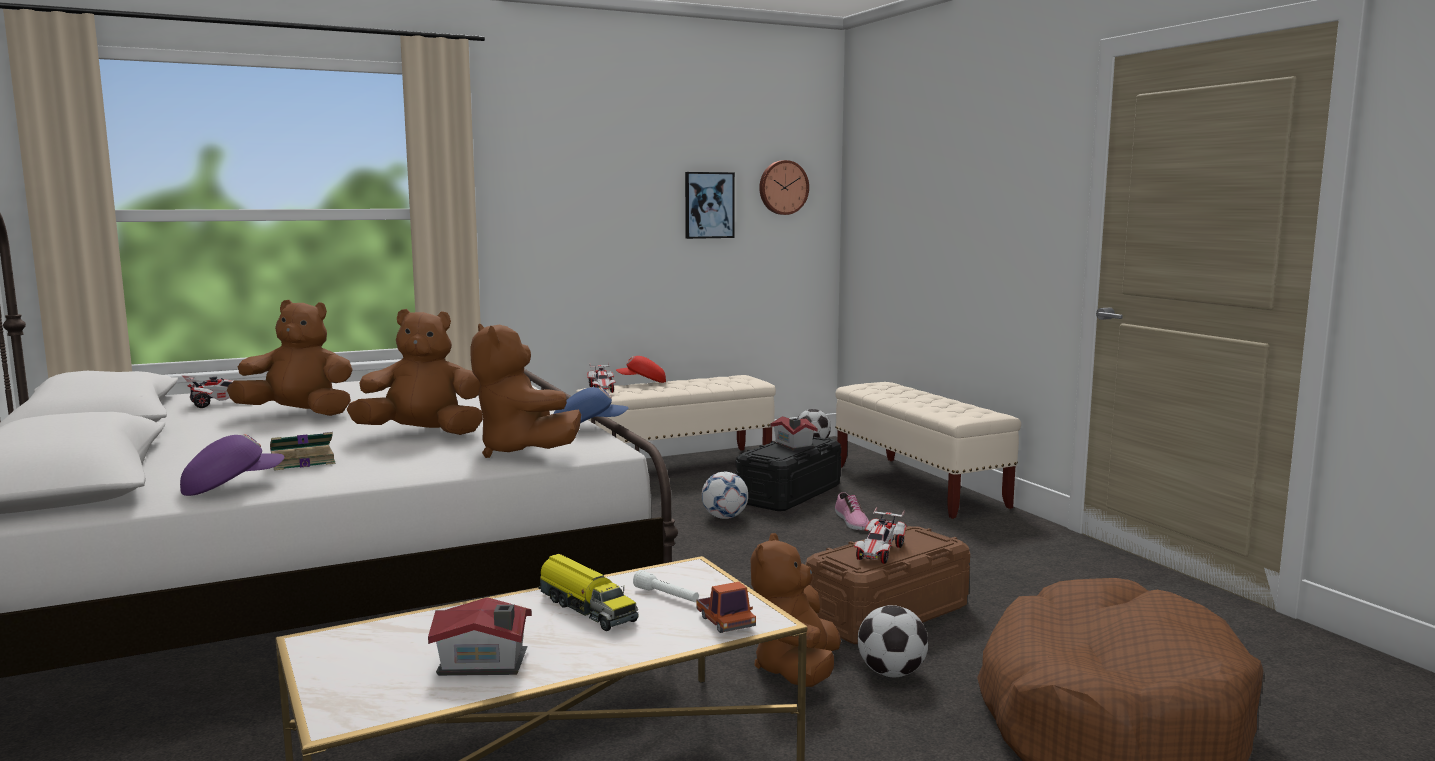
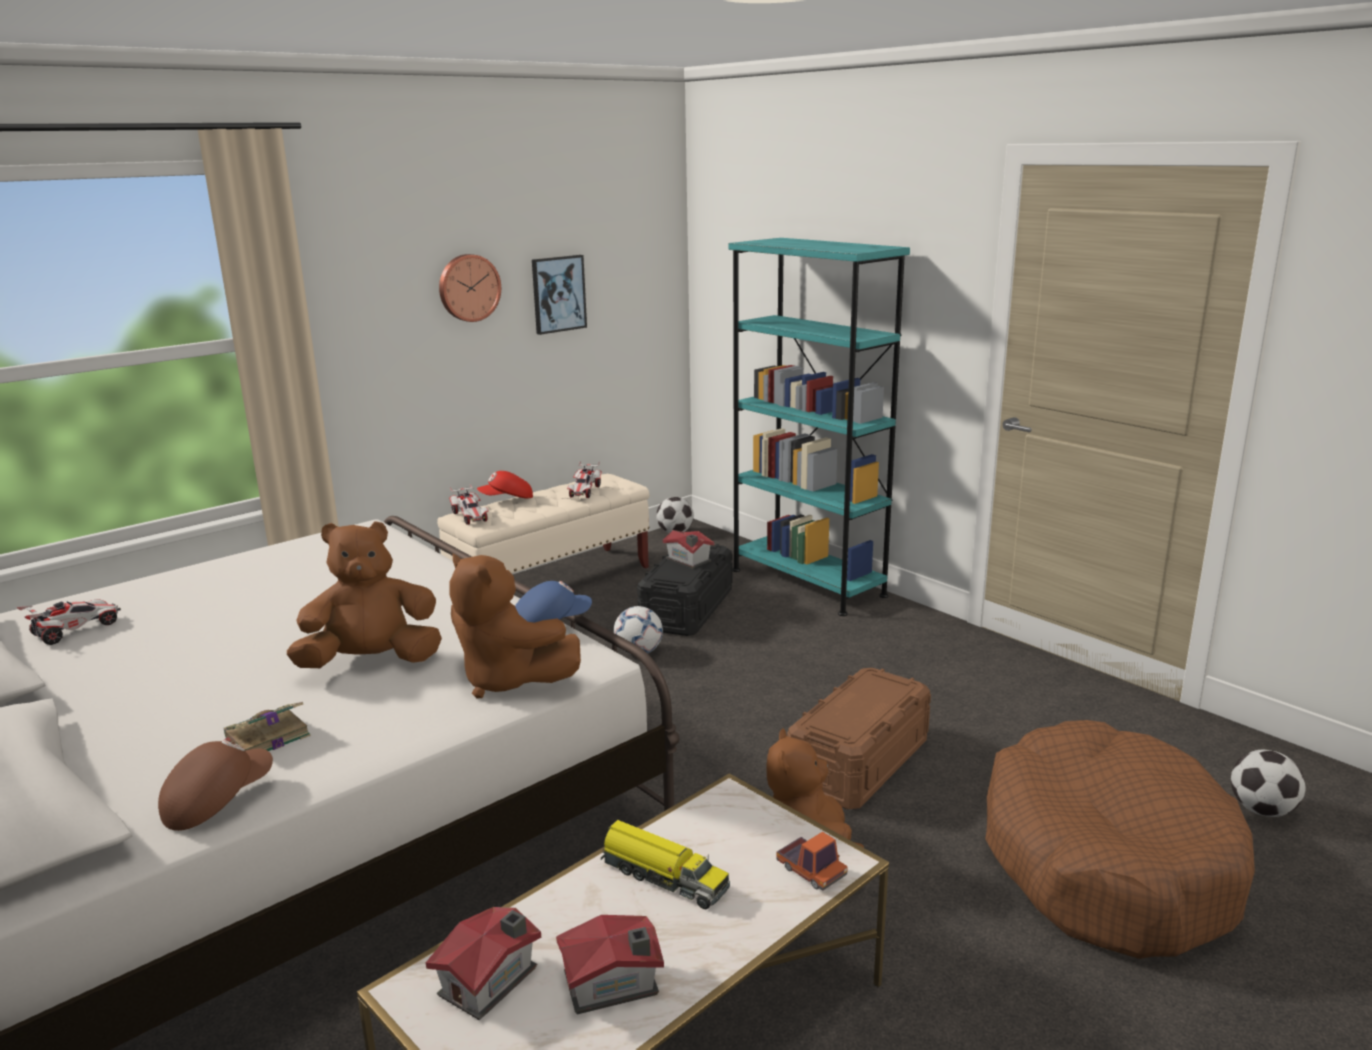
camera: 15 degrees left, 10 degrees up
(231, 486) = (217, 801): purple cap -> brown cap
(299, 414) = (191, 641): brown plush toy -> none
(385, 647) = (491, 981): none -> toy house
(666, 596) = (731, 843): white flashlight -> none
(782, 187) = (631, 265): wall clock -> wall clock (468, 287)
(851, 521) = (766, 640): shoe -> none
(879, 553) = (856, 712): toy car -> toy car (584, 491)
(892, 673) = (899, 841): football -> football (1262, 810)
(919, 487) = (807, 583): beige bench -> turquoise bookcase

